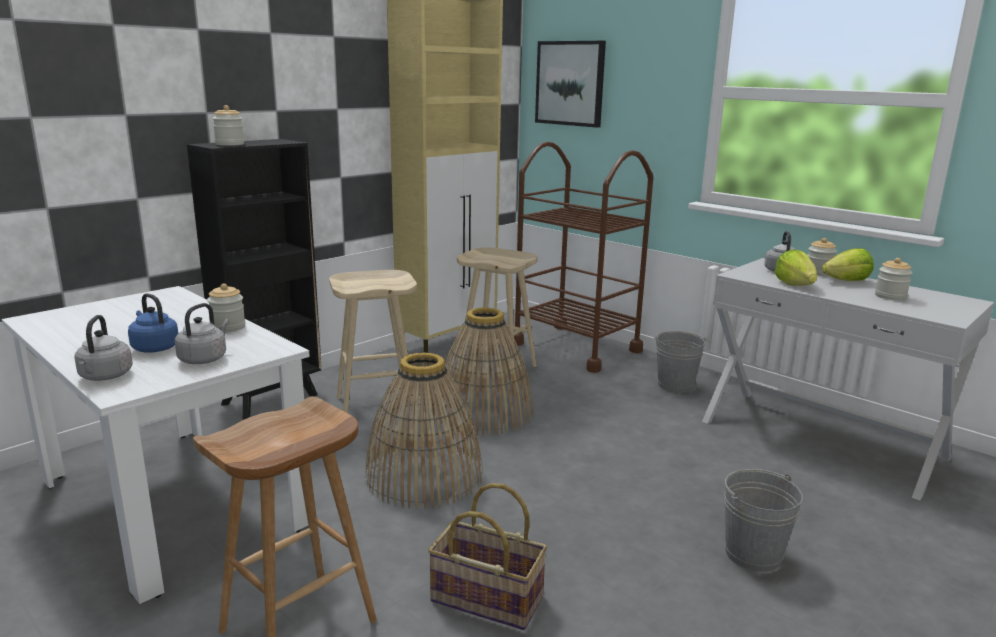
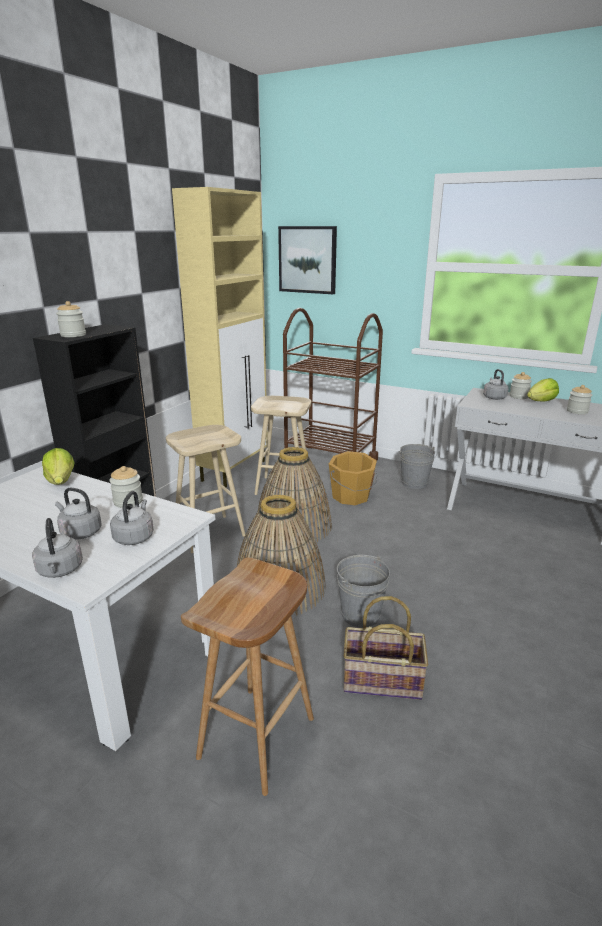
camera: 15 degrees left, 5 degrees up
(154, 347) = (80, 532): blue kettle -> grey kettle
(578, 390) = (351, 497): none -> orange bucket
(753, 554) = (533, 605): grey bucket -> grey bucket (360, 614)
(795, 285) = (513, 408): lettuce -> lettuce (61, 481)

